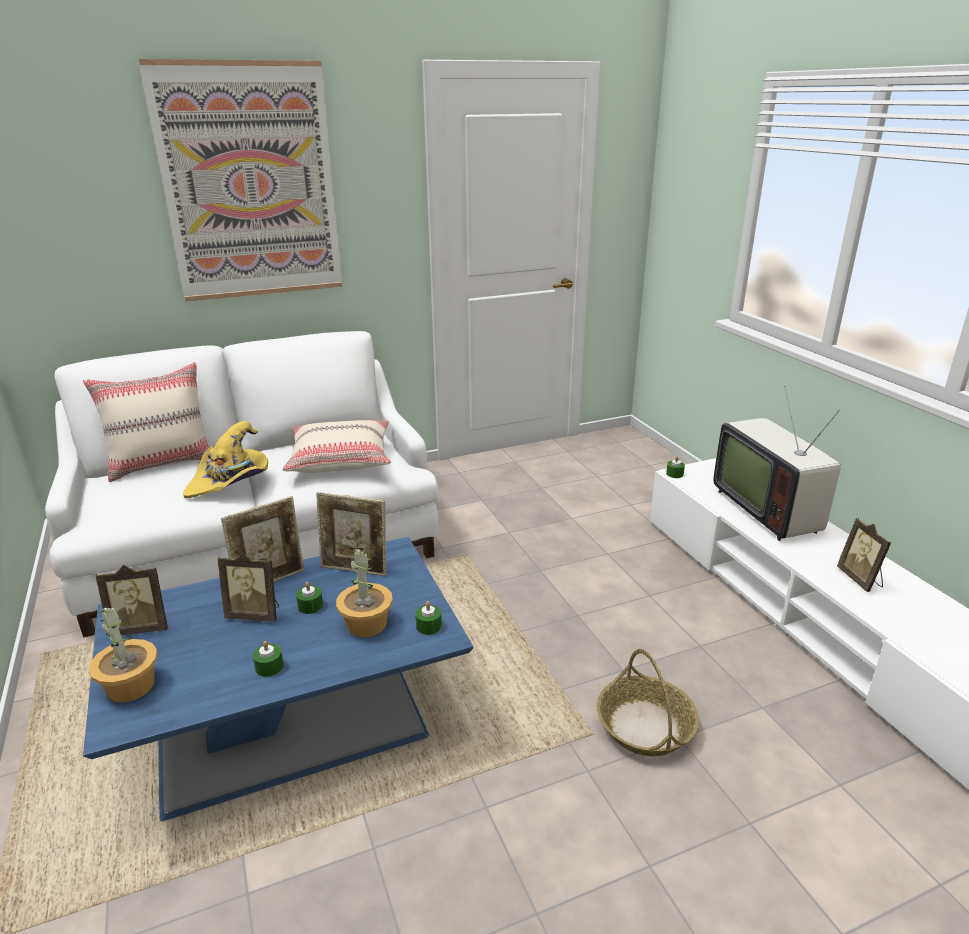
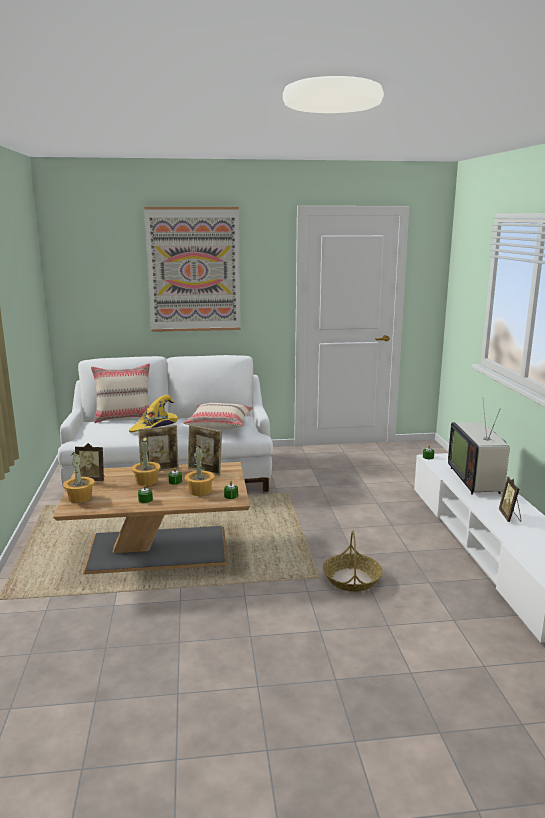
camera: 15 degrees right, 10 degrees down
(255, 614) = (147, 481): picture frame -> potted plant
(296, 721) = (161, 549): blue coffee table -> brown coffee table

